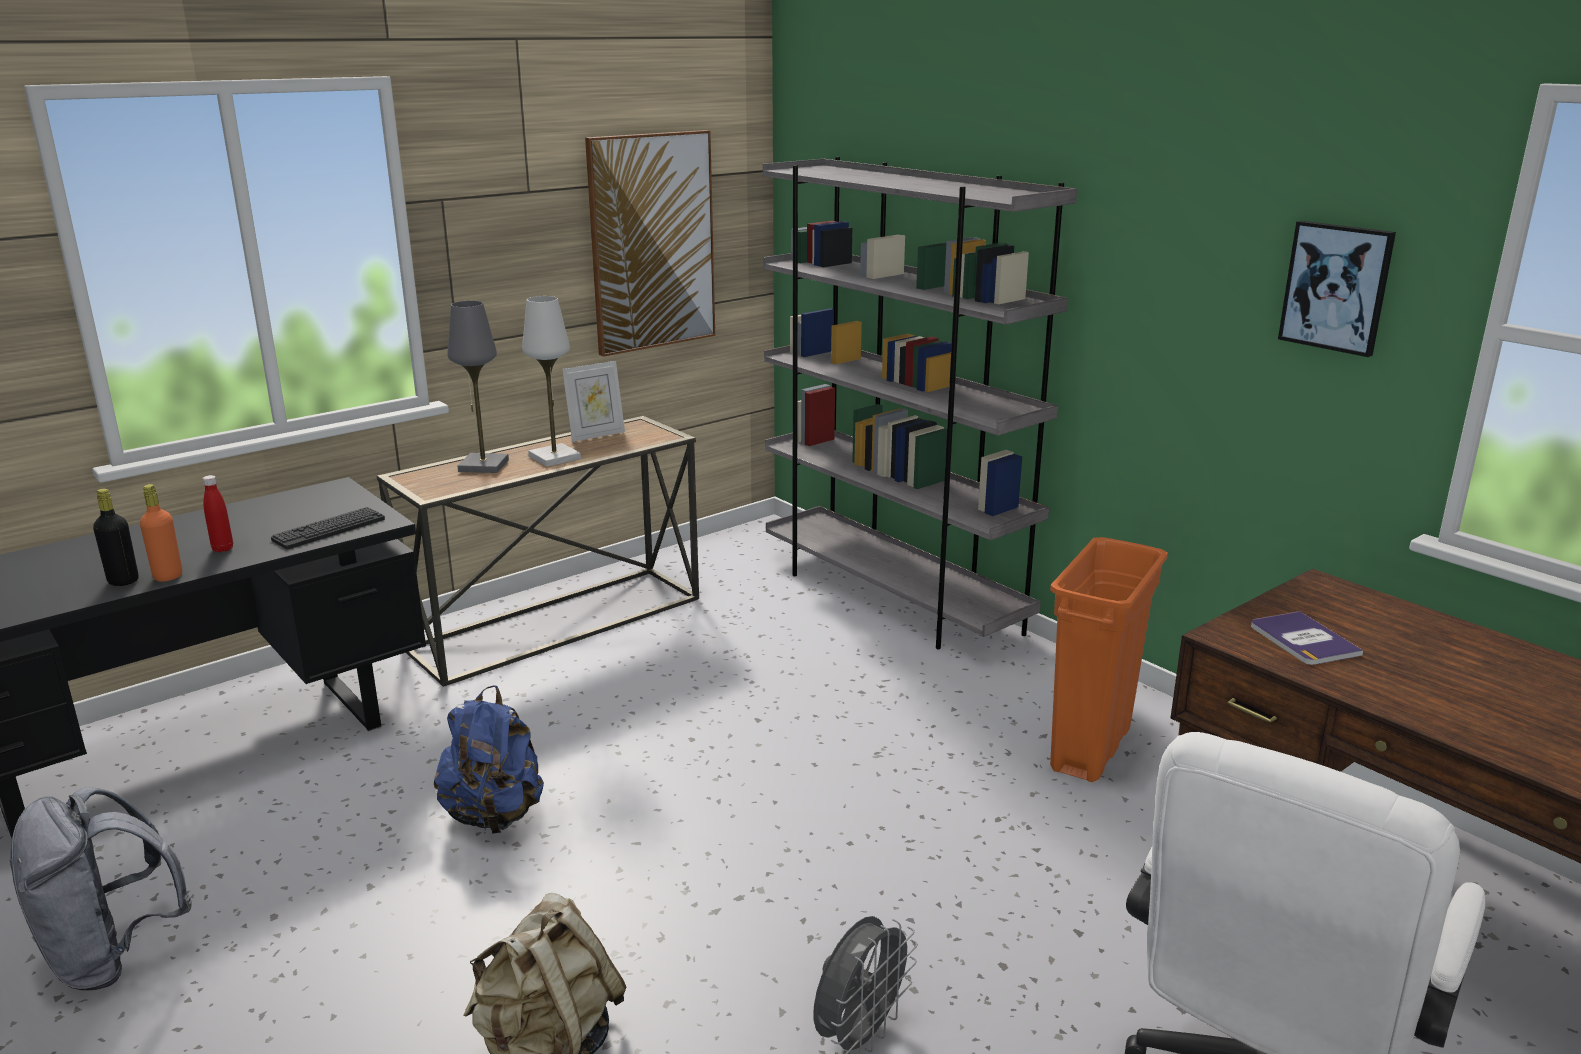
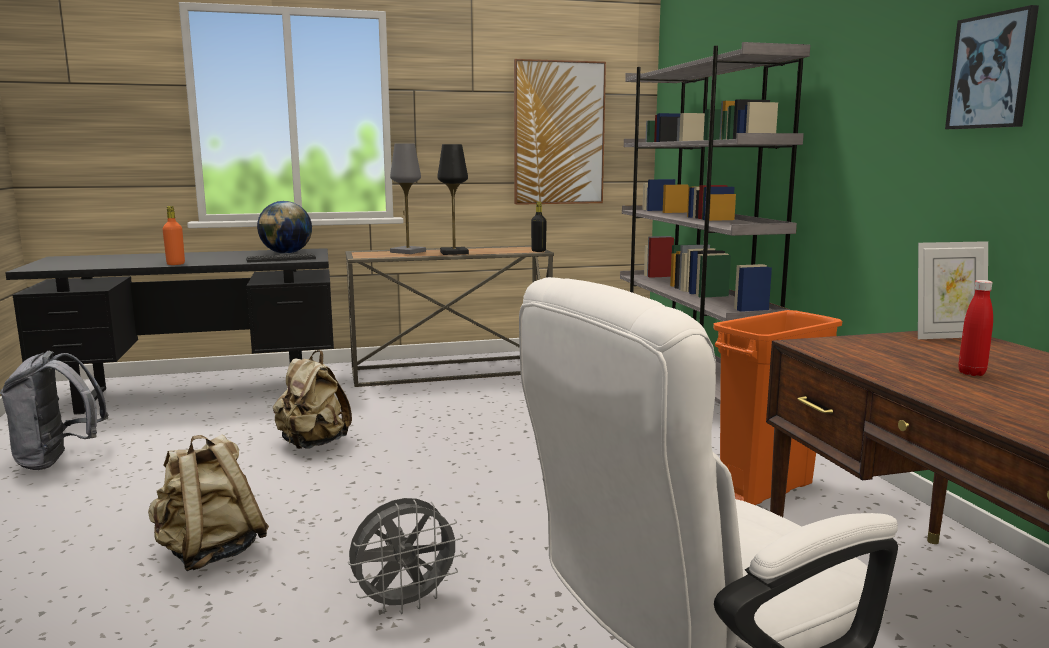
camera: 25 degrees right, 10 degrees down
(123, 581) = (153, 263): black bottle -> black bottle (538, 251)
(223, 549) = (218, 260): red bottle -> red bottle (971, 373)
(307, 506) = (286, 253): none -> globe
(494, 815) = (313, 444): blue backpack -> beige backpack
(555, 458) = (454, 253): white table lamp -> black table lamp
(596, 435) = (494, 248): picture frame -> picture frame (947, 336)
(1303, 640) = (886, 353): book -> none

